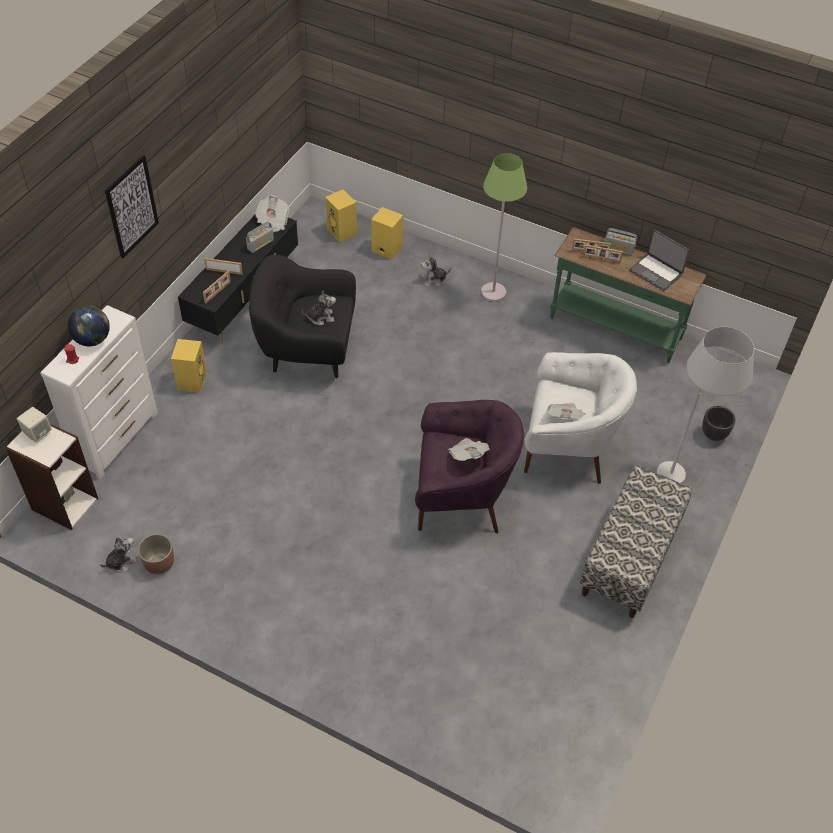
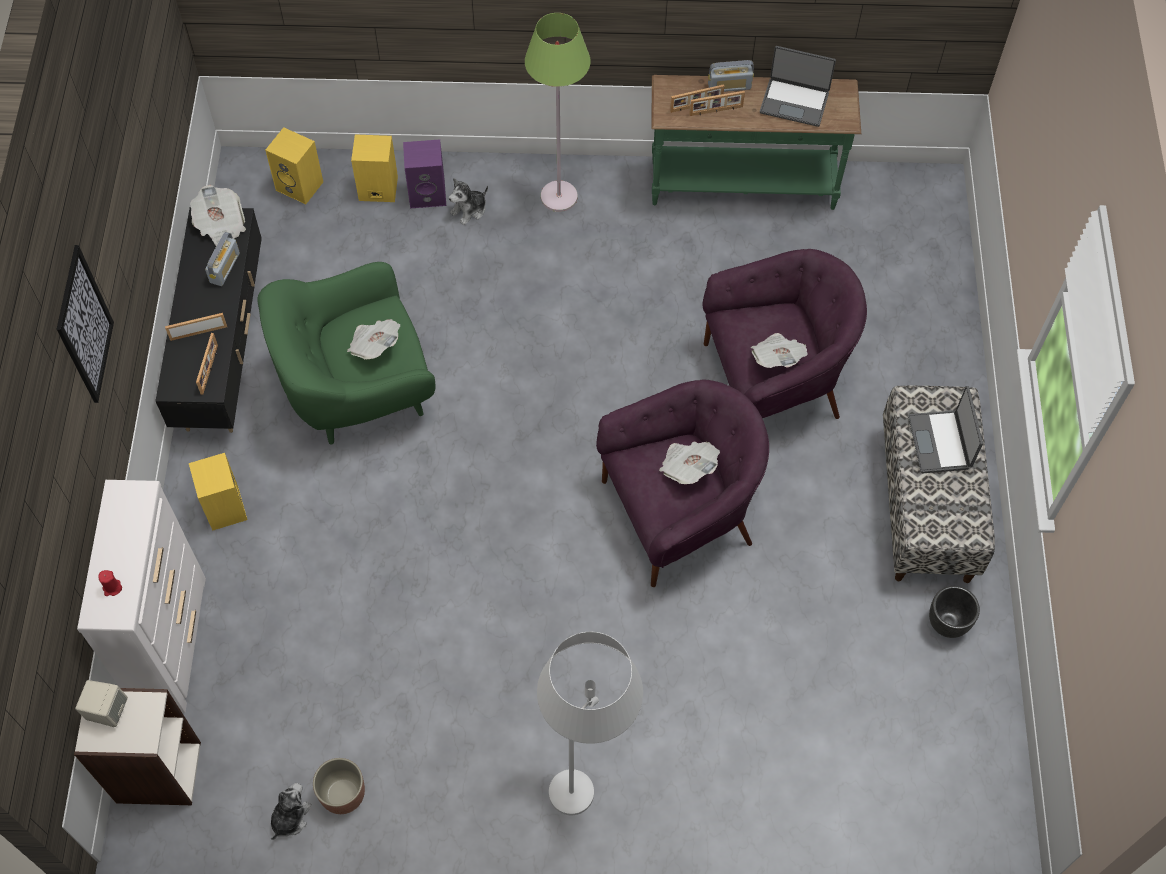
camera: 25 degrees left, 10 degrees up
(92, 340) = (121, 544): globe -> none
(307, 350) = (357, 391): black armchair -> green armchair
(321, 317) = (374, 346): plush toy -> newspaper
(415, 262) = (428, 193): none -> purple speaker
(568, 445) = (772, 381): white armchair -> purple armchair
(647, 510) = (940, 442): none -> laptop
(684, 469) = (928, 352): white floor lamp -> white floor lamp (587, 773)
(714, 434) = (939, 288): black planter -> black planter (948, 623)

